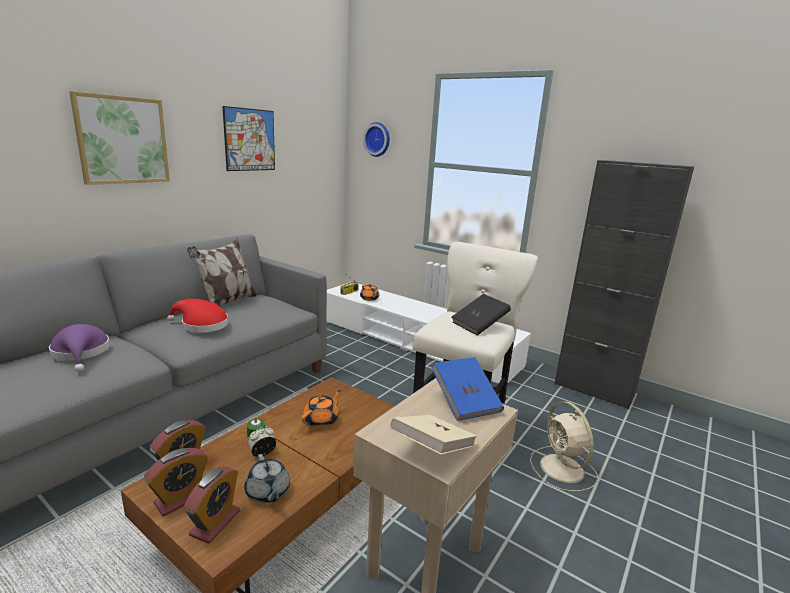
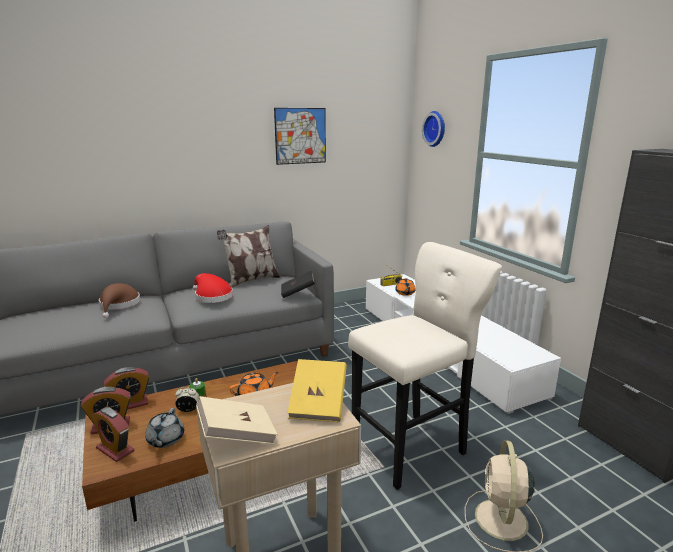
camera: 30 degrees right, 0 degrees up
(81, 353) = (119, 305): purple hat -> brown hat
(122, 140) = (186, 142): picture -> none
(215, 523) = (115, 450): alarm clock -> alarm clock turned 75 degrees clockwise
(465, 402) = (318, 404): blue book -> yellow book
(479, 325) = (421, 334): black book -> black book (298, 293)

